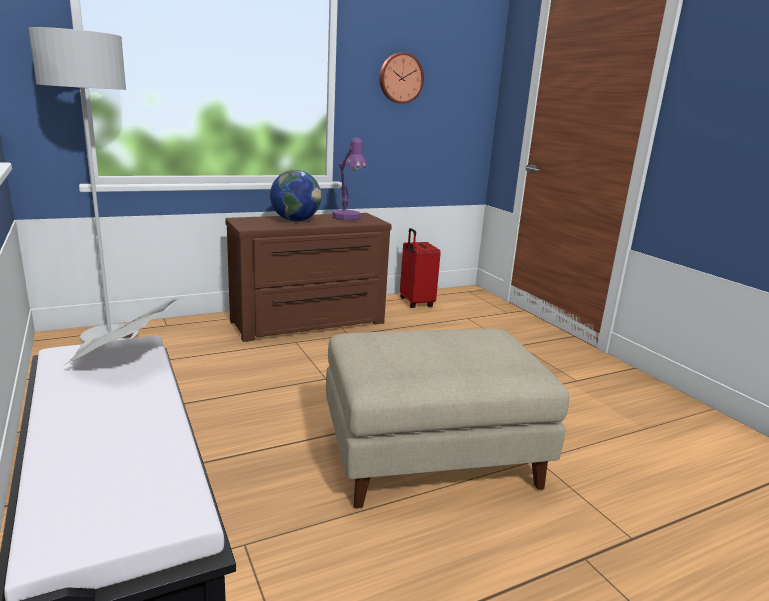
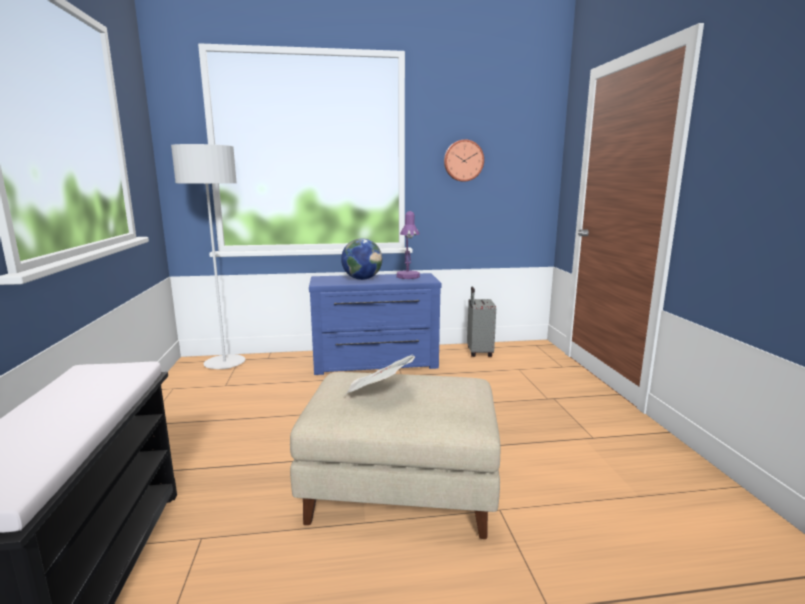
camera: 20 degrees right, 5 degrees down
(124, 357) = (115, 375): newspaper -> newspaper (378, 392)
(309, 323) = (376, 364): brown dresser -> blue dresser
(415, 303) = (478, 352): red suitcase -> grey suitcase

